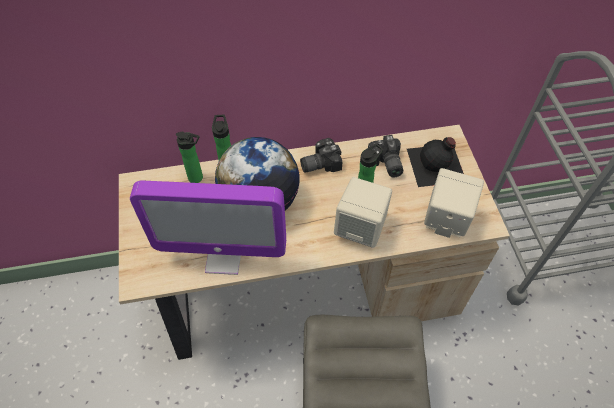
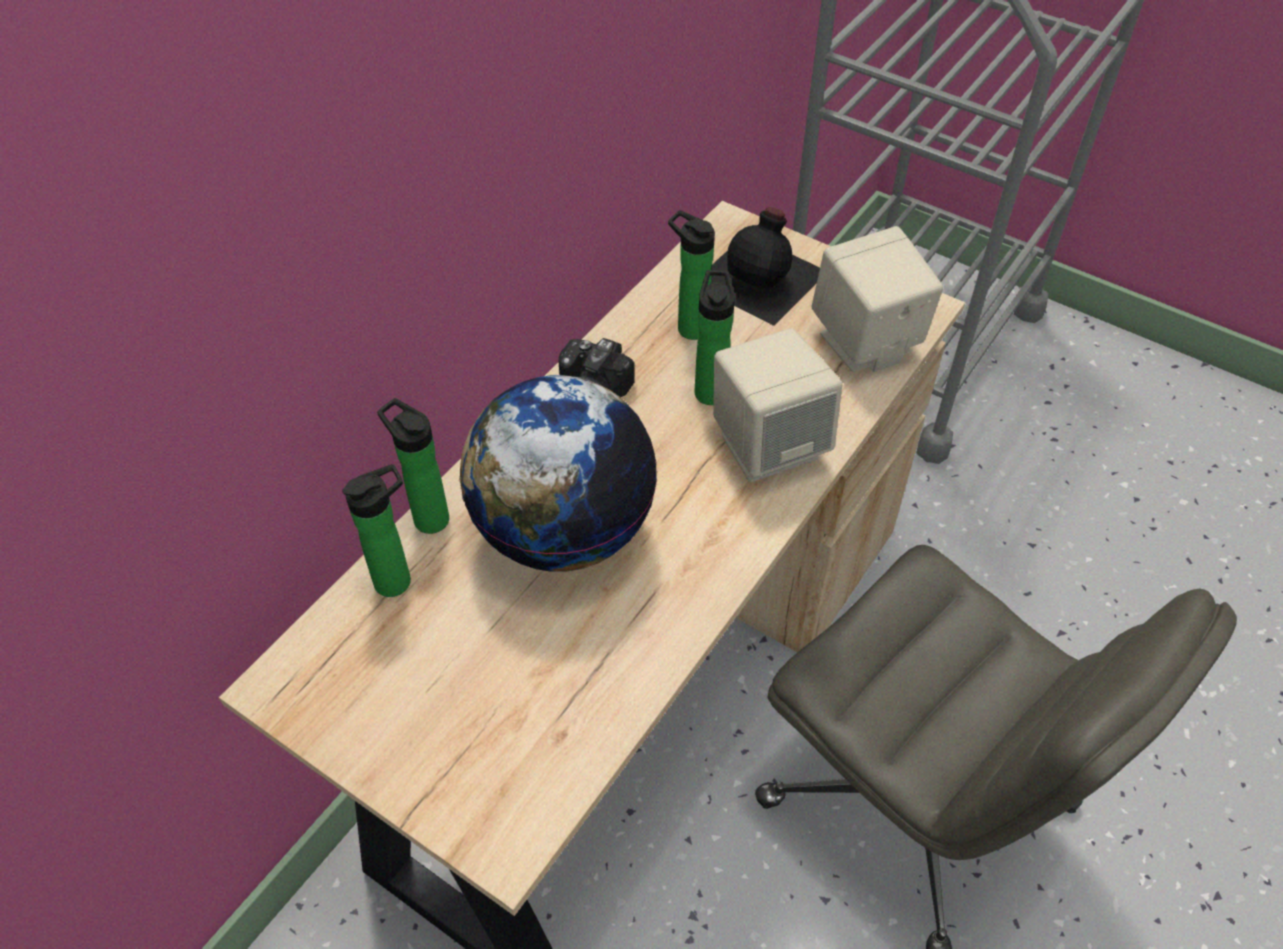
camera: 45 degrees left, 5 degrees down
(224, 257) = (612, 666): monitor -> none
(385, 164) = (688, 327): camera -> bottle

